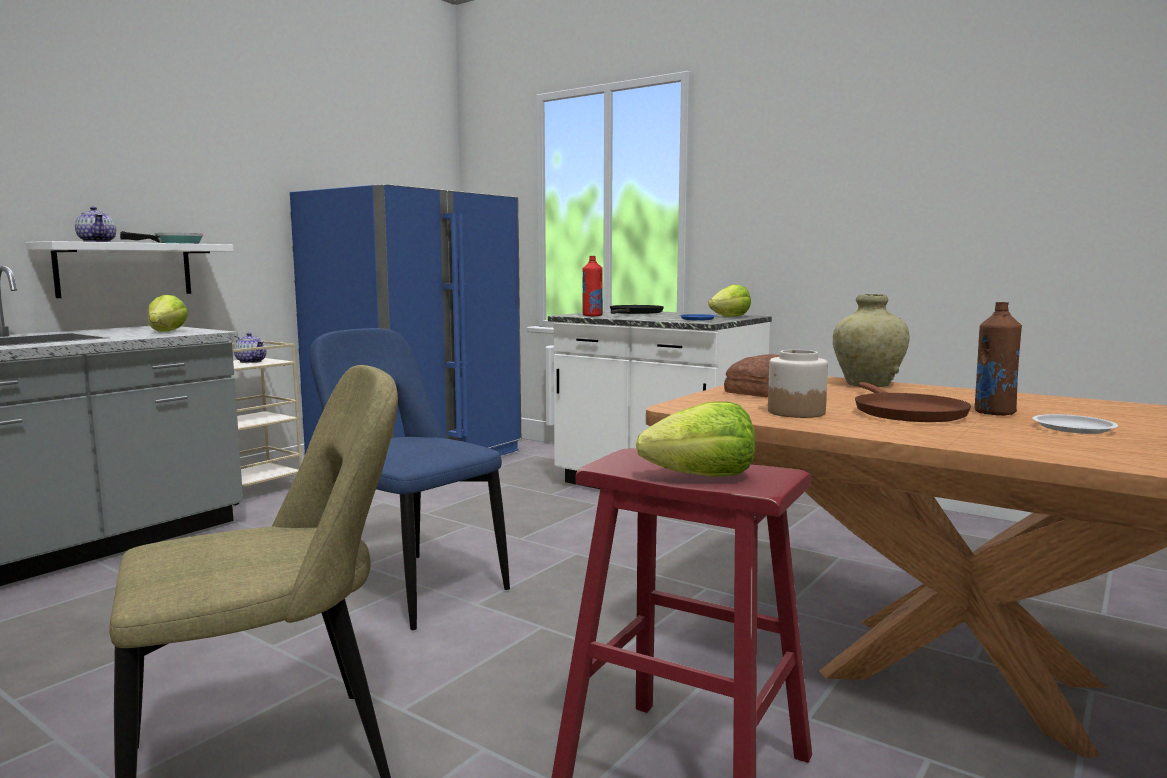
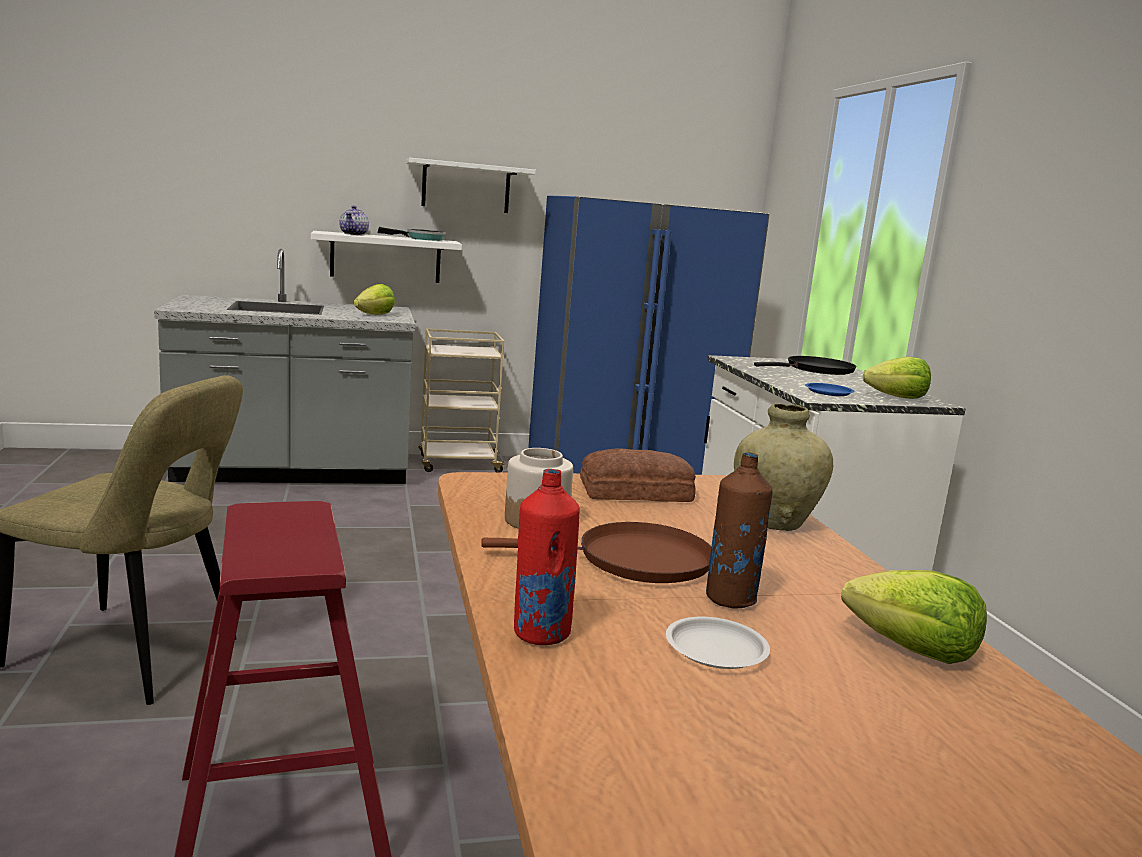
camera: 40 degrees right, 5 degrees up
(206, 184) = (466, 187): none -> white shelf
(251, 361) = (472, 350): teapot -> none
(410, 587) = (410, 581): blue chair -> none
(592, 316) = (747, 364): red bottle -> red bottle (540, 634)
(702, 477) = (259, 542): lettuce -> lettuce (911, 650)
(906, 413) = (635, 561): brown frying pan -> brown frying pan turned 135 degrees counterclockwise

